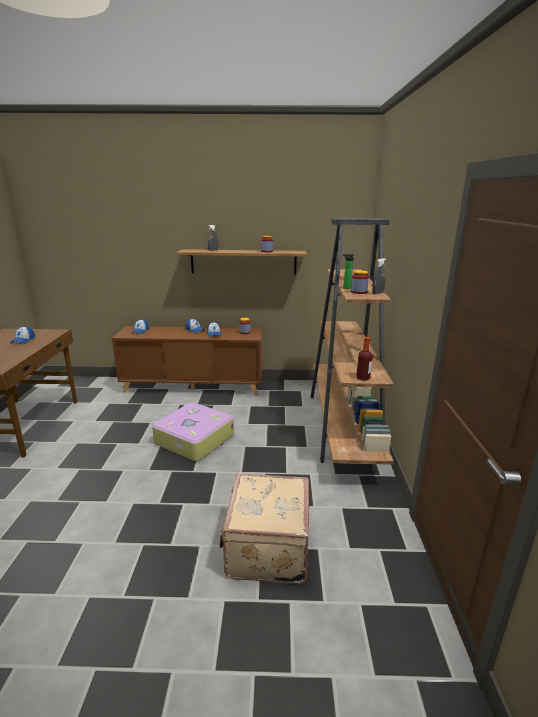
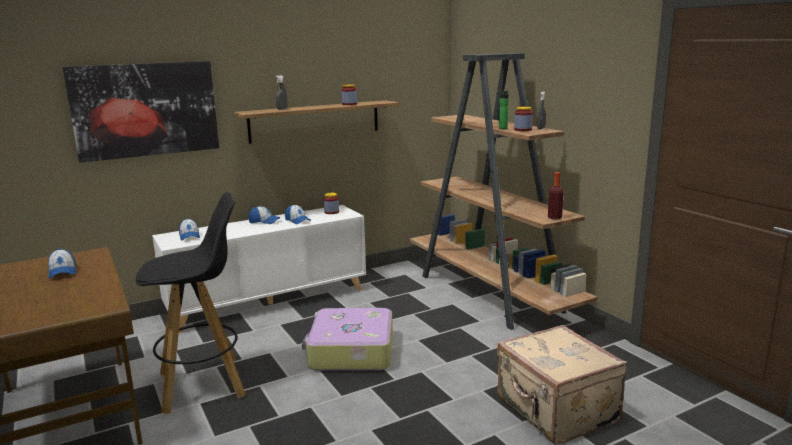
camera: 30 degrees left, 5 degrees down
(93, 431) = (204, 384): none -> black stool
(122, 242) = (145, 109): none -> picture
(193, 386) = (269, 301): brown cabinet -> white cabinet

